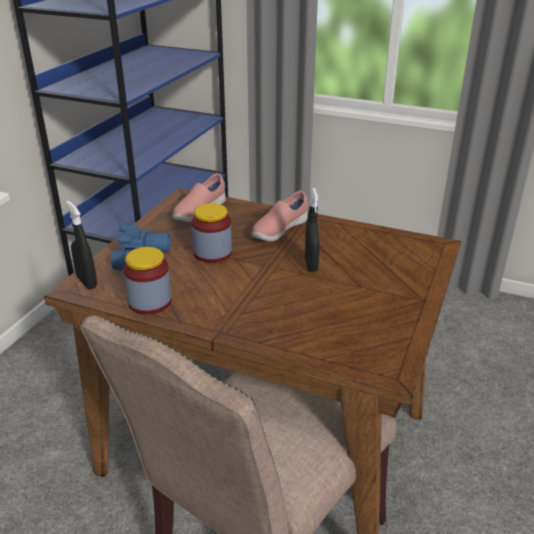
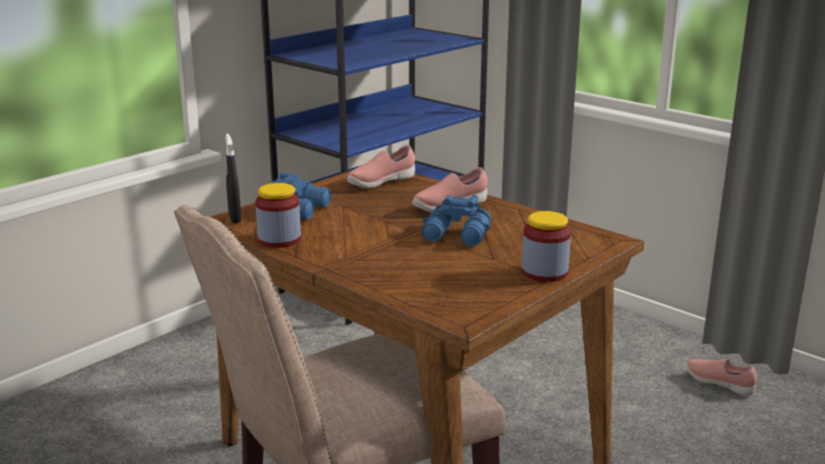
camera: 20 degrees right, 10 degrees down
(213, 253) = (367, 214): jar -> jar (544, 272)
(311, 265) = (457, 236): black spray bottle -> blue binoculars
(455, 315) = (719, 384): none -> pink shoe

